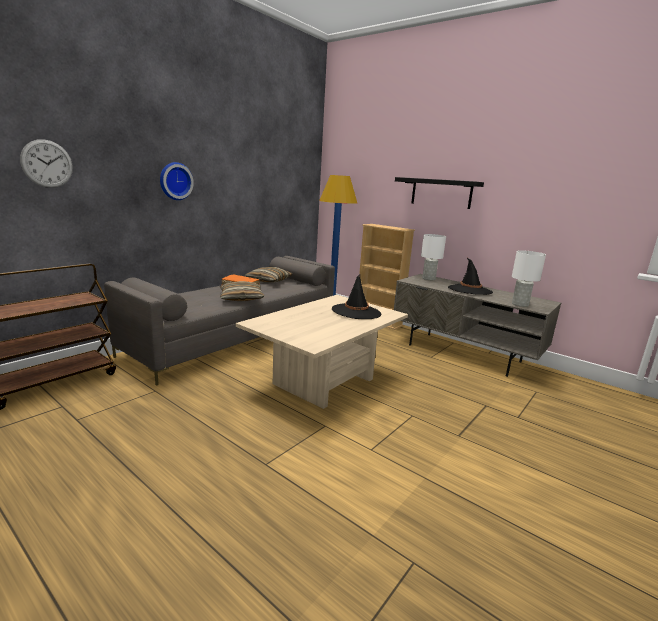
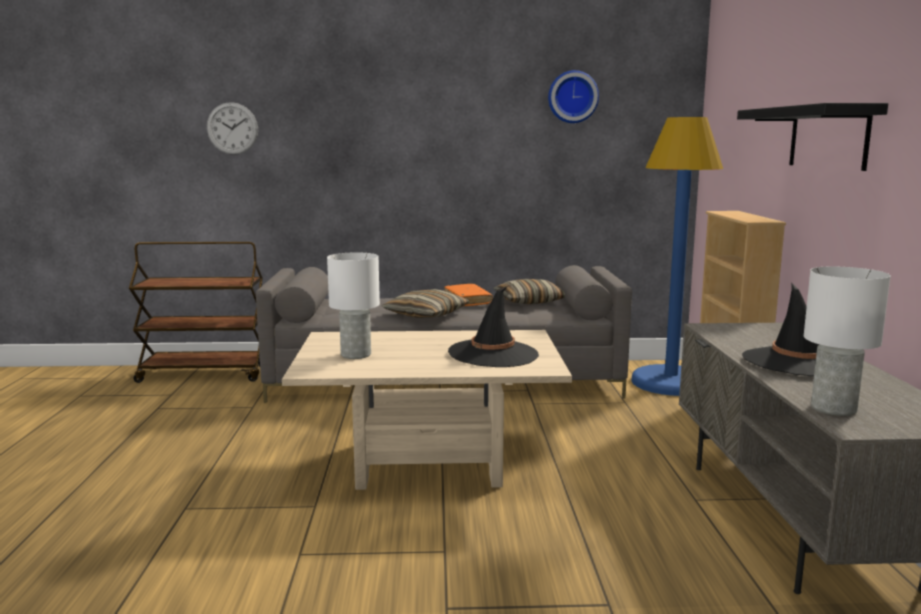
camera: 50 degrees right, 5 degrees down
(175, 181) = (389, 142): wall clock -> wall clock (572, 97)
(428, 278) = (772, 331): white table lamp -> white table lamp (355, 354)

